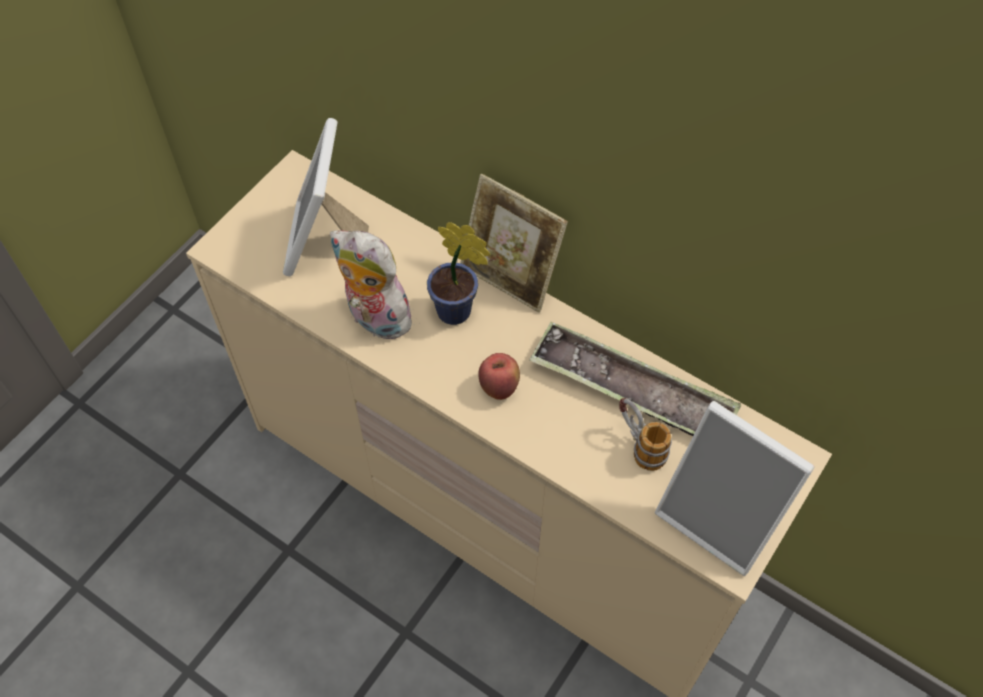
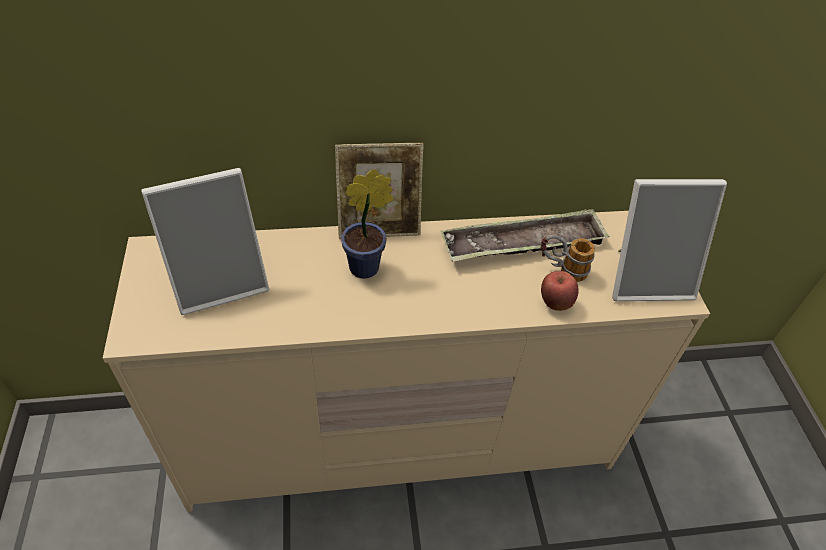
camera: 45 degrees left, 10 degrees down
(325, 241) = (220, 280): picture frame -> picture frame turned 75 degrees counterclockwise
(374, 318) = (312, 306): plush toy -> none
(499, 387) = (444, 293): apple -> apple (555, 303)

